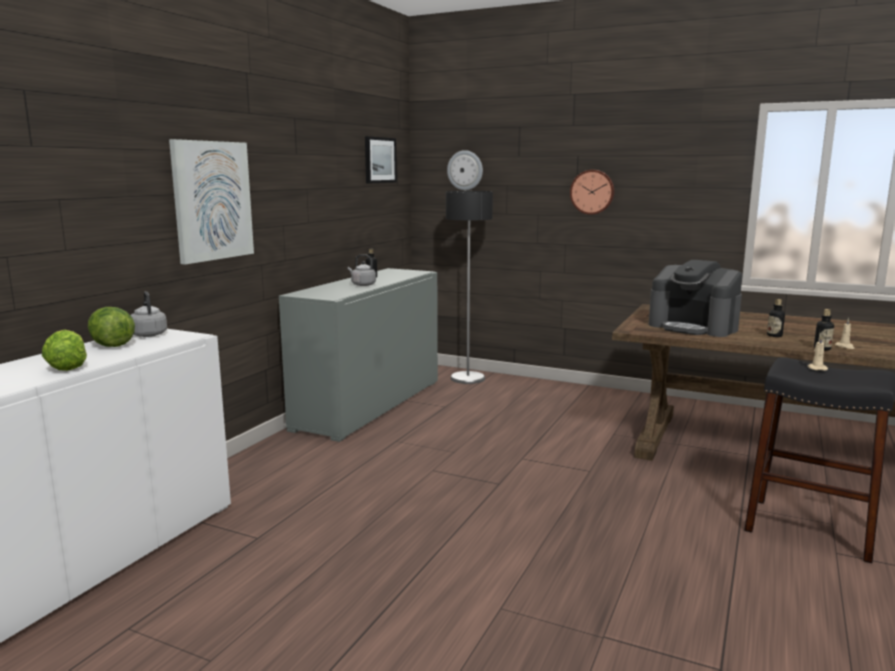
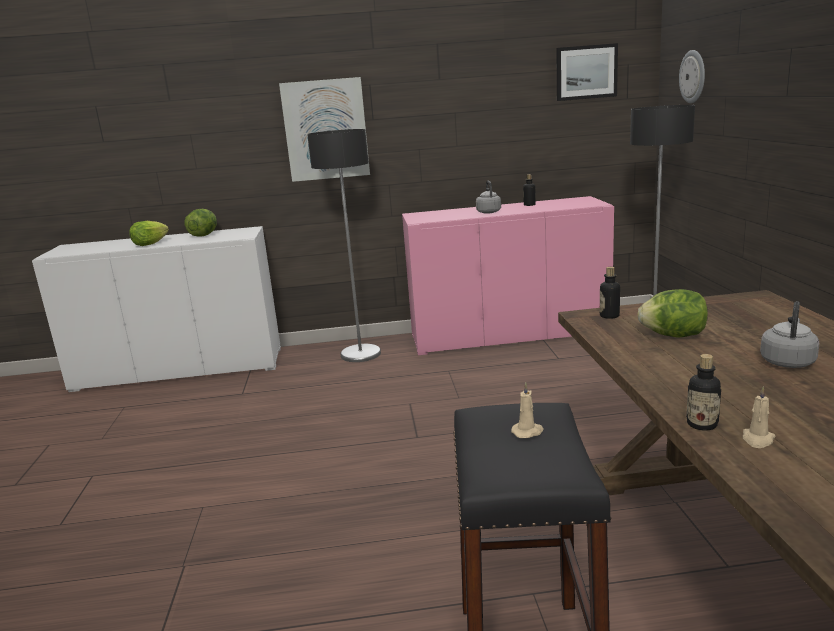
camera: 60 degrees right, 5 degrees up
(148, 334) = (239, 231): grey kettle -> grey kettle (787, 361)
(283, 460) = (361, 354): none -> floor lamp
(369, 405) = (508, 335): grey cabinet -> pink cabinet
(592, 192) = (799, 105): wall clock -> none
(693, 327) = (673, 335): coffee machine -> lettuce
(774, 335) = (729, 383): bottle -> bottle (609, 316)

